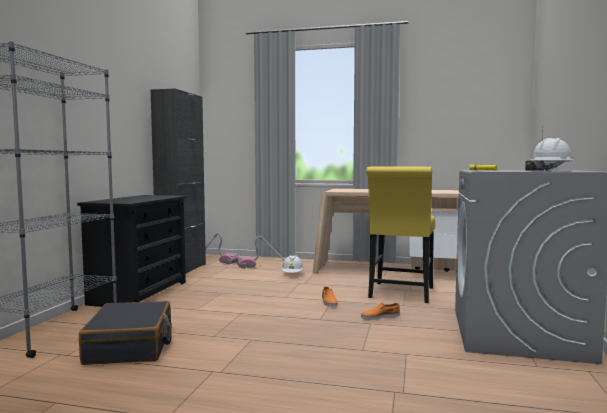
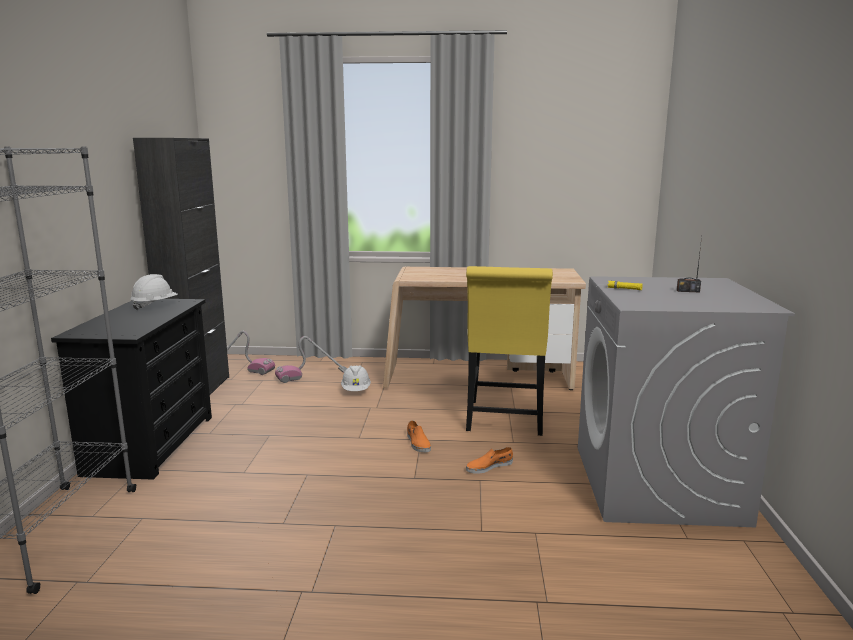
camera: 10 degrees left, 10 degrees up
(130, 346) = (173, 554): black suitcase -> none
(551, 171) = (712, 301): white hard hat -> white hard hat (155, 305)

